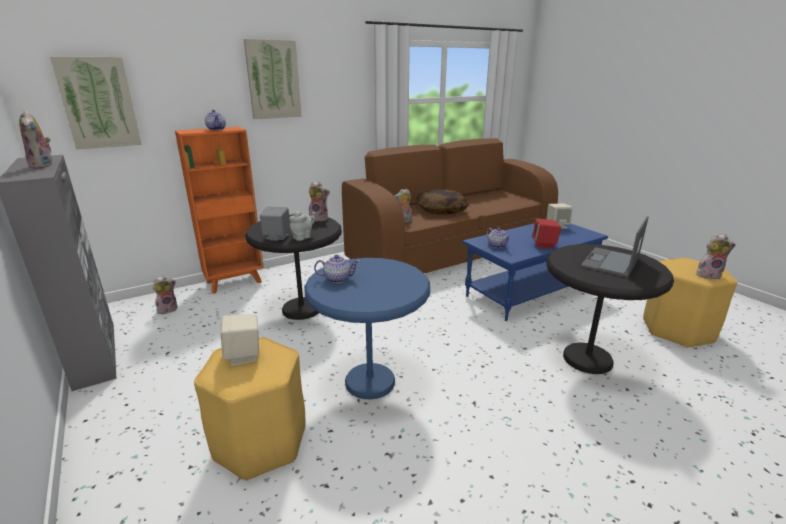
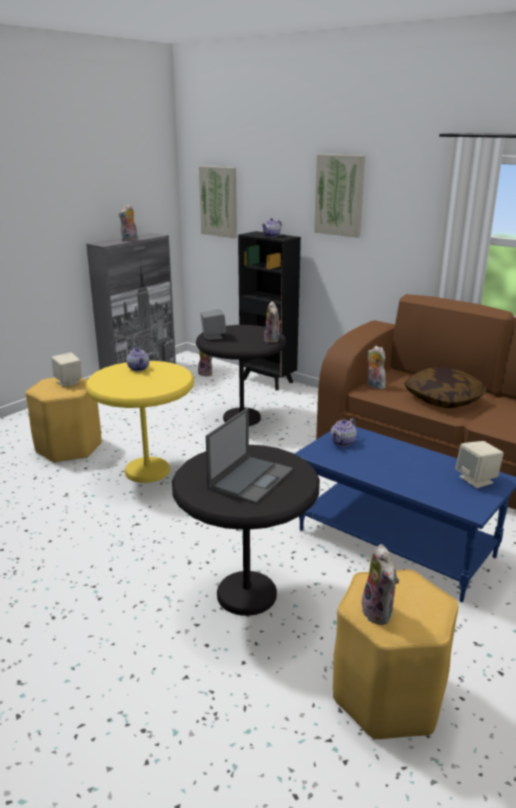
camera: 70 degrees right, 0 degrees up
(235, 282) = (268, 381): orange bookcase -> black bookcase
(303, 237) = (219, 344): grey teapot -> none
(370, 382) = (147, 471): blue side table -> yellow side table
(544, 245) = (376, 472): red speaker -> none
(610, 262) = (251, 478): laptop -> laptop turned 105 degrees clockwise

